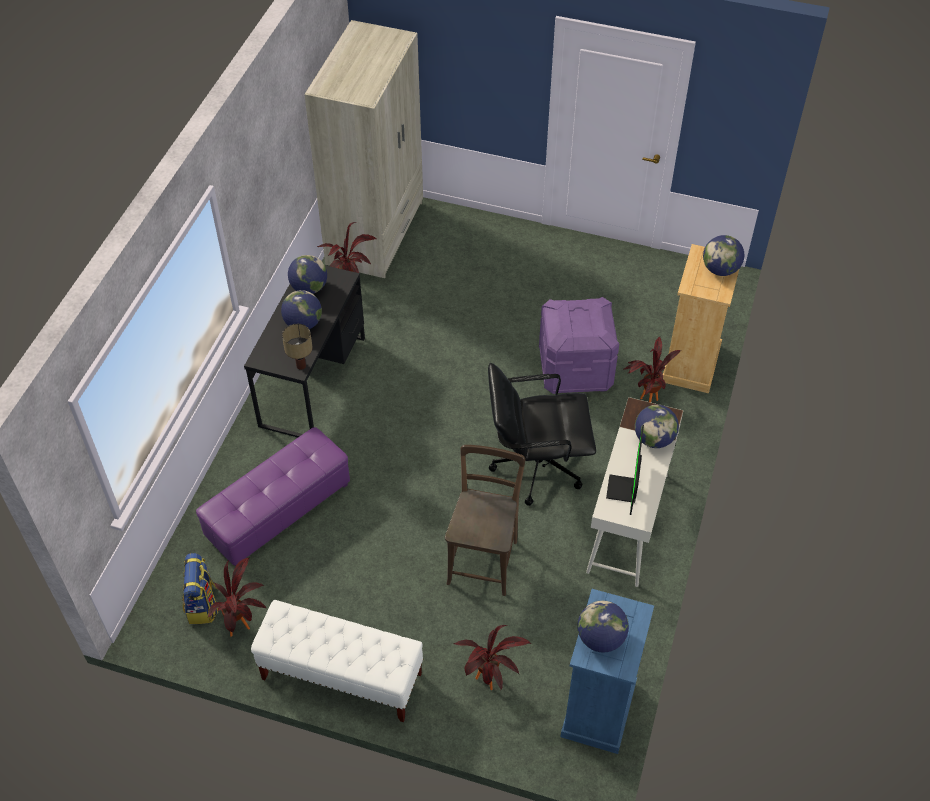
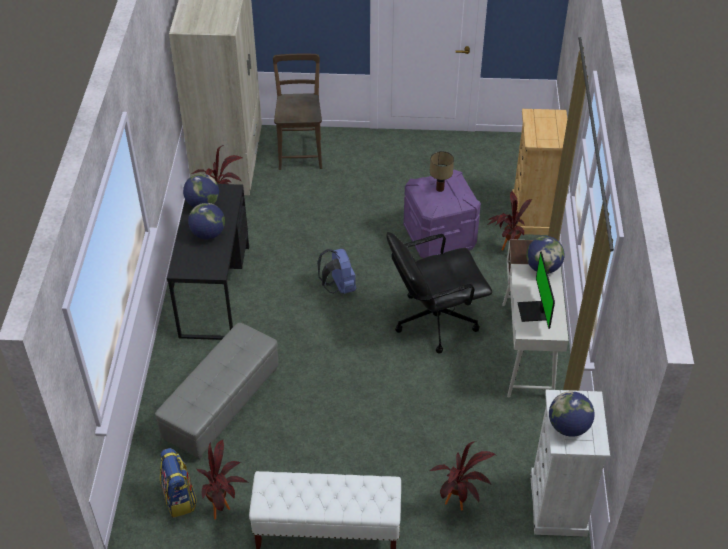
camera: 15 degrees left, 5 degrees down
(278, 511) = (222, 404): purple ottoman -> grey ottoman
(301, 365) = (218, 268): table lamp -> table lamp (439, 188)
(445, 404) = (338, 287): none -> blue backpack
(484, 558) = (417, 404): brown chair -> brown chair (300, 151)
(598, 710) = (558, 505): blue dresser -> white dresser
(720, 270) = (553, 124): globe -> none

